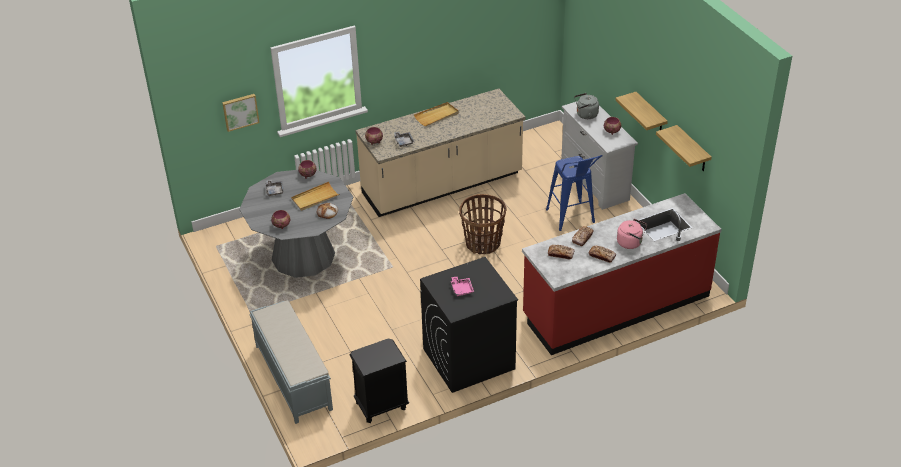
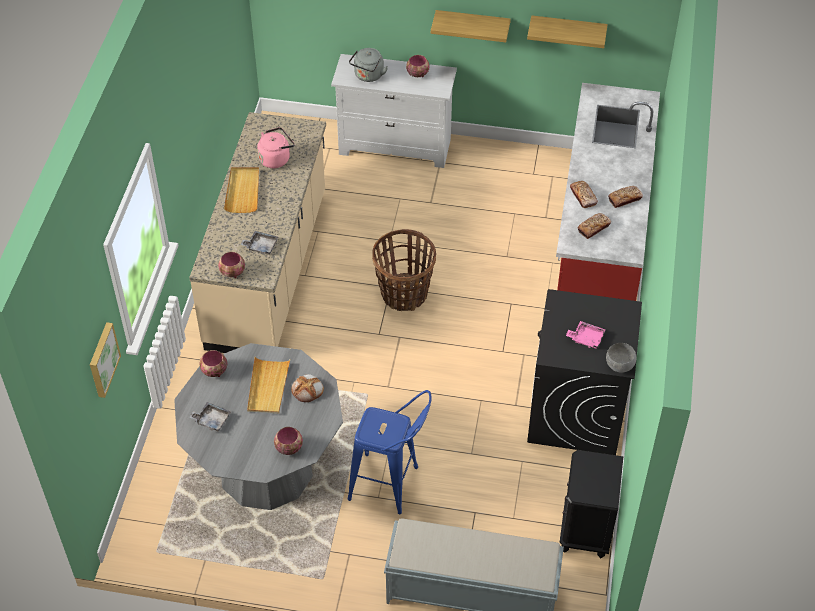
camera: 55 degrees left, 10 degrees up
(453, 312) = (619, 366): none -> grey bowl
(572, 219) = (436, 200): blue stool -> blue stool (391, 486)
(631, 243) = (624, 166): pink kettle -> pink kettle (276, 158)

